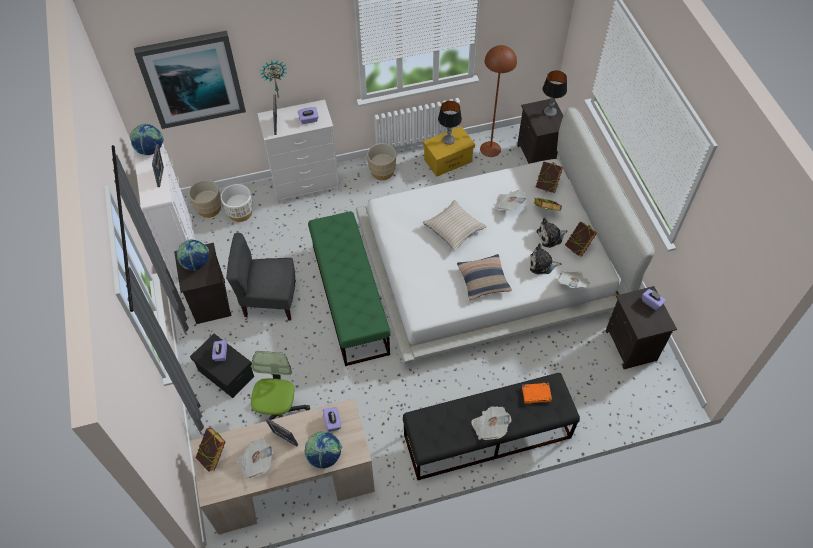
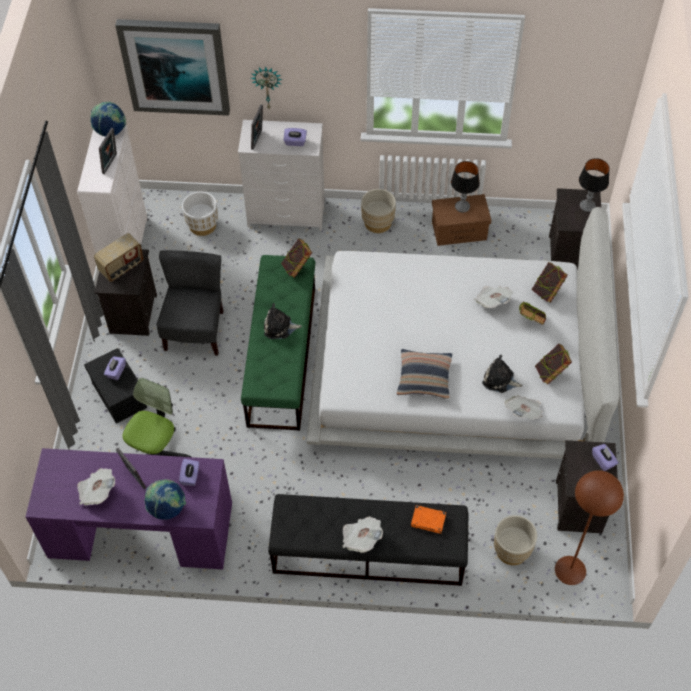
camera: 20 degrees right, 0 degrees up
(196, 263) = (122, 267): globe -> radio
(209, 208) = (171, 211): beige planter -> beige planter (511, 550)
(213, 456) = (58, 471): book -> book (297, 267)
(270, 300) = (196, 331): grey chair -> grey chair turned 75 degrees clockwise
(290, 481) = (140, 529): beige desk -> purple desk
(448, 160) = (459, 230): yellow storage box -> brown storage box
(454, 229) = (416, 310): beige pillow -> none
(490, 149) = (515, 230): brown floor lamp -> brown floor lamp (570, 570)
(551, 237) = (524, 352): plush toy -> plush toy (279, 327)

